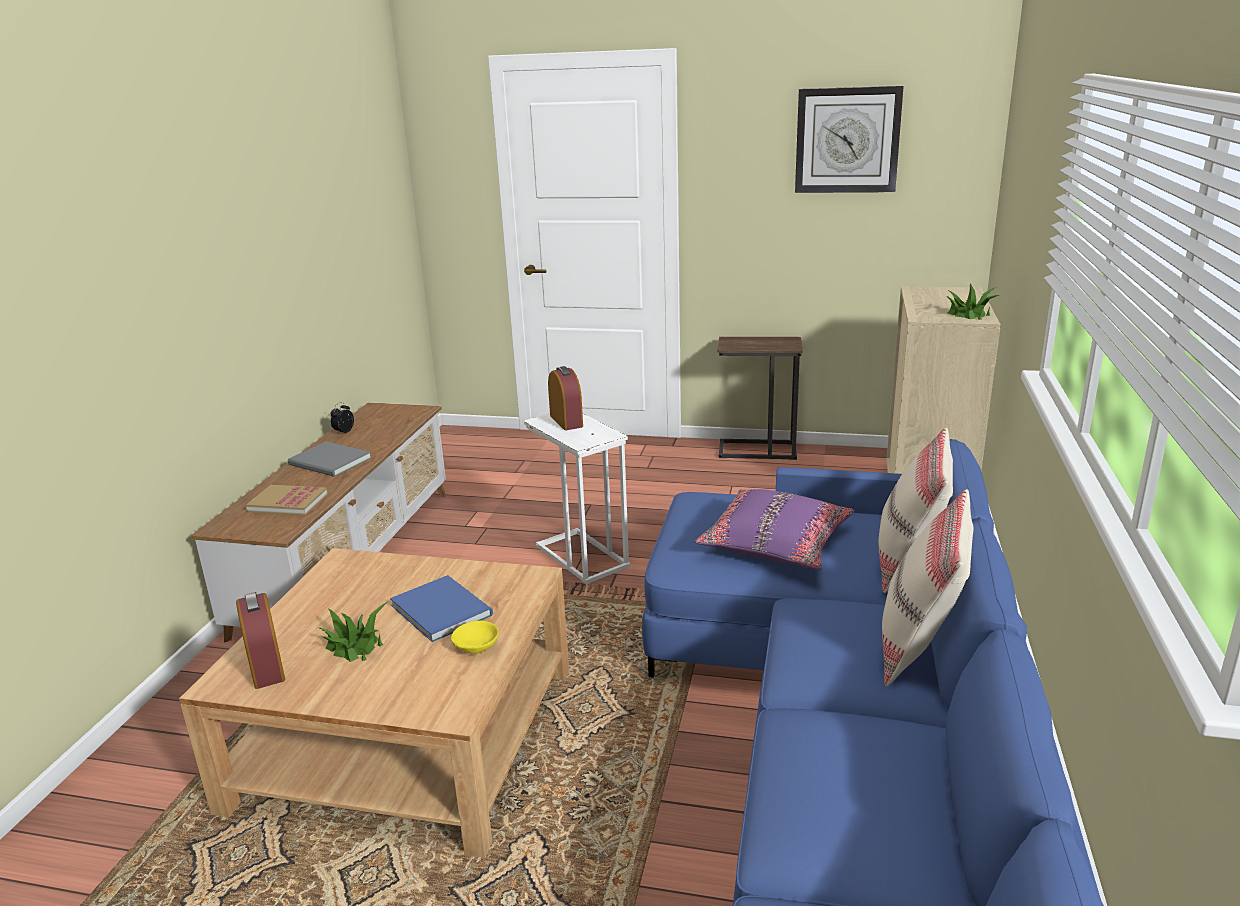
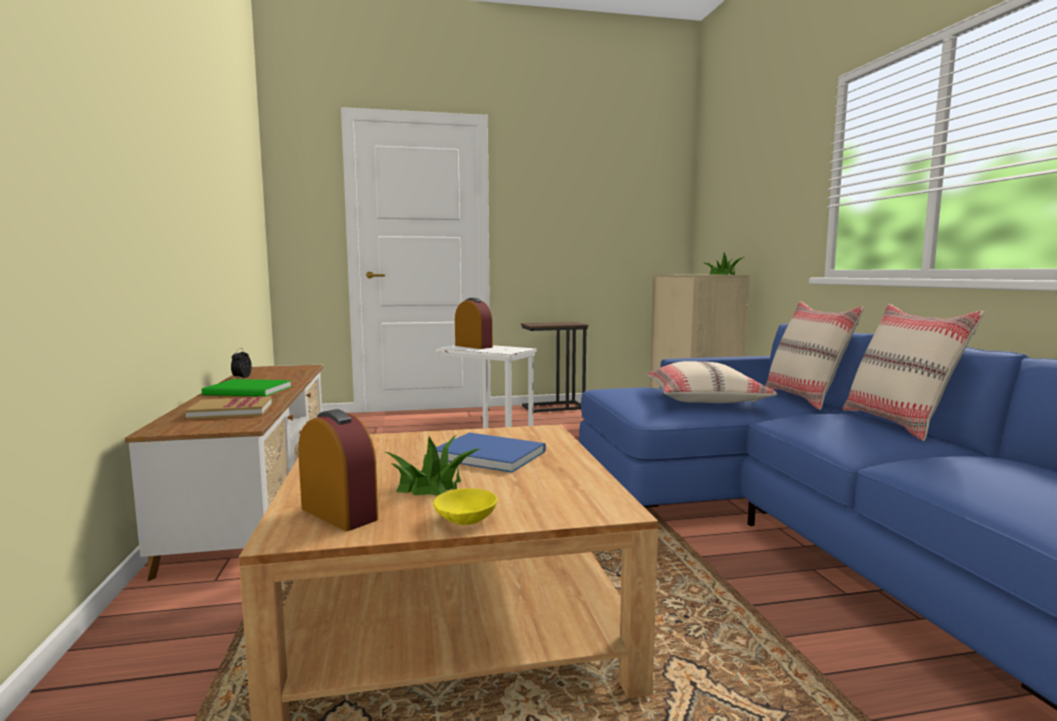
camera: 25 degrees left, 15 degrees down
(330, 462) = (249, 391): grey book -> green book
(478, 646) = (563, 468): yellow bowl -> yellow bowl (467, 518)
(776, 544) = (705, 399): purple pillow -> beige pillow
(847, 140) = (602, 184): wall clock -> none

